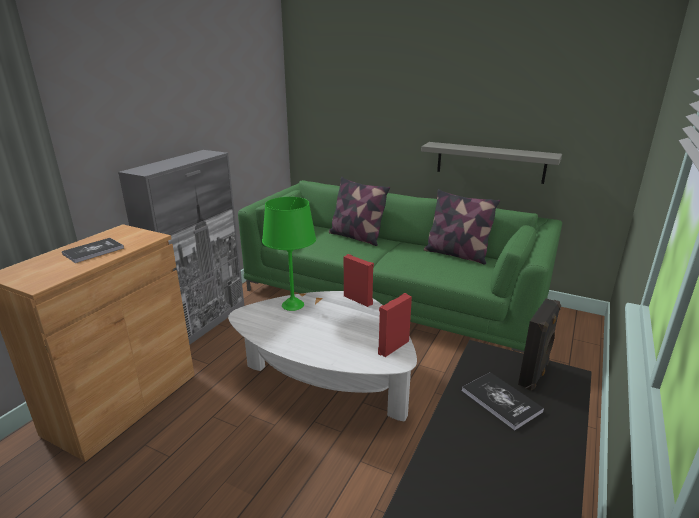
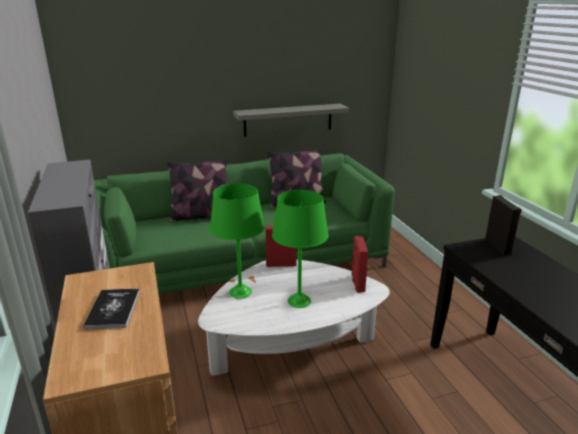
camera: 45 degrees left, 0 degrees up
(319, 334) = (299, 301): none -> green table lamp
(501, 401) = (512, 266): book -> none

